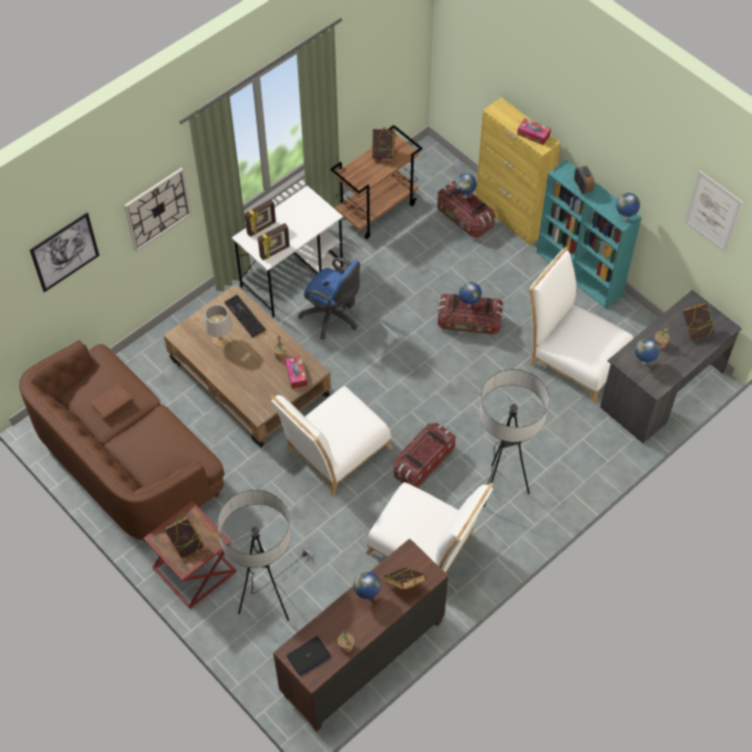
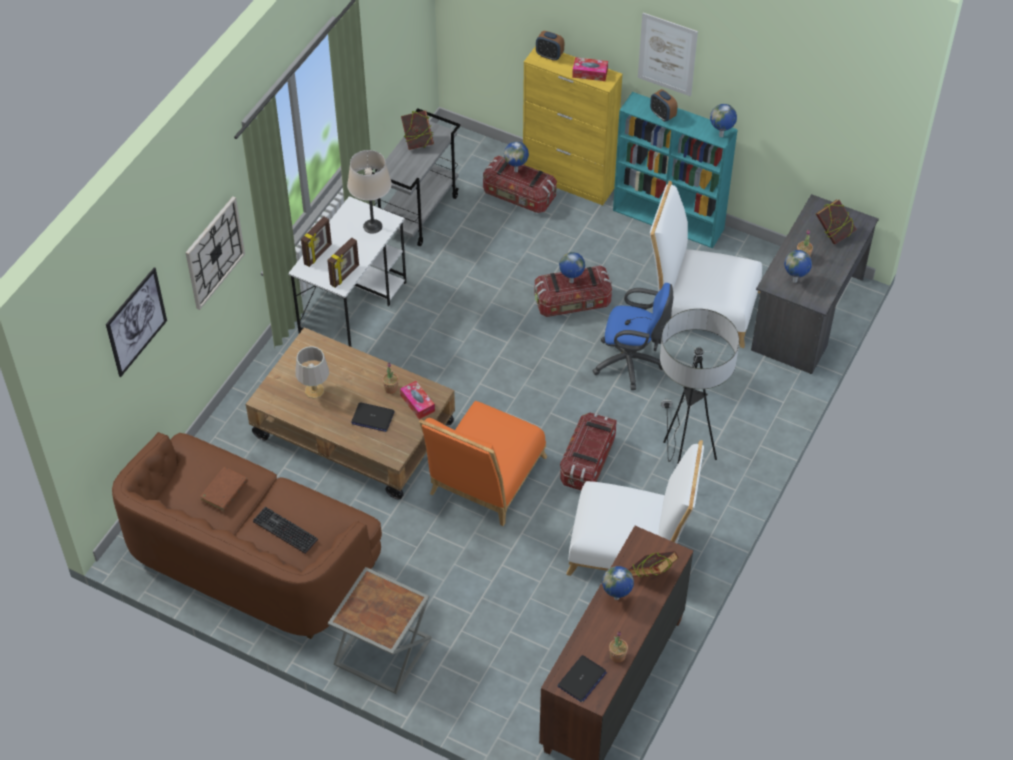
camera: 20 degrees left, 5 degrees down
(186, 545) = (380, 615): book -> none
(193, 570) = (381, 652): red side table -> grey side table
(243, 316) = (329, 358): keyboard -> keyboard (283, 531)
(256, 376) = (372, 417): none -> laptop
(268, 602) = (482, 659): floor lamp -> none
(315, 216) = (373, 226): none -> beige table lamp
(333, 317) = (419, 338): blue office chair -> blue office chair (632, 363)
(333, 453) = (484, 481): white chair -> orange chair
(377, 209) = (418, 212): brown cart -> grey cart
(506, 110) = (549, 55): none -> alarm clock
(713, 212) = (825, 95): picture -> picture (667, 54)

